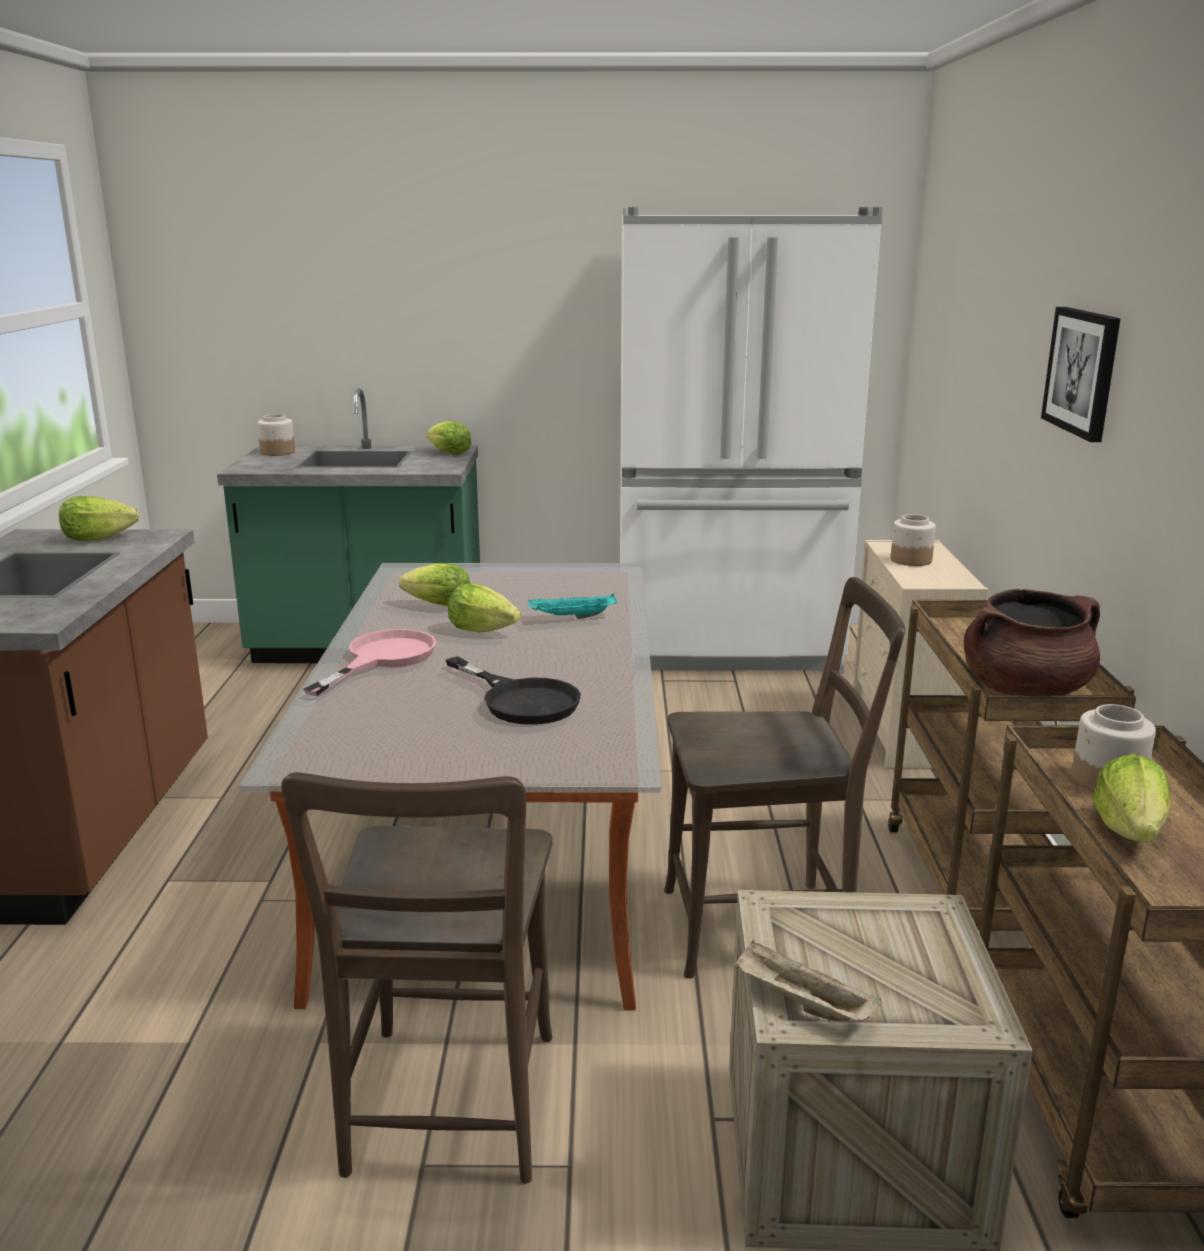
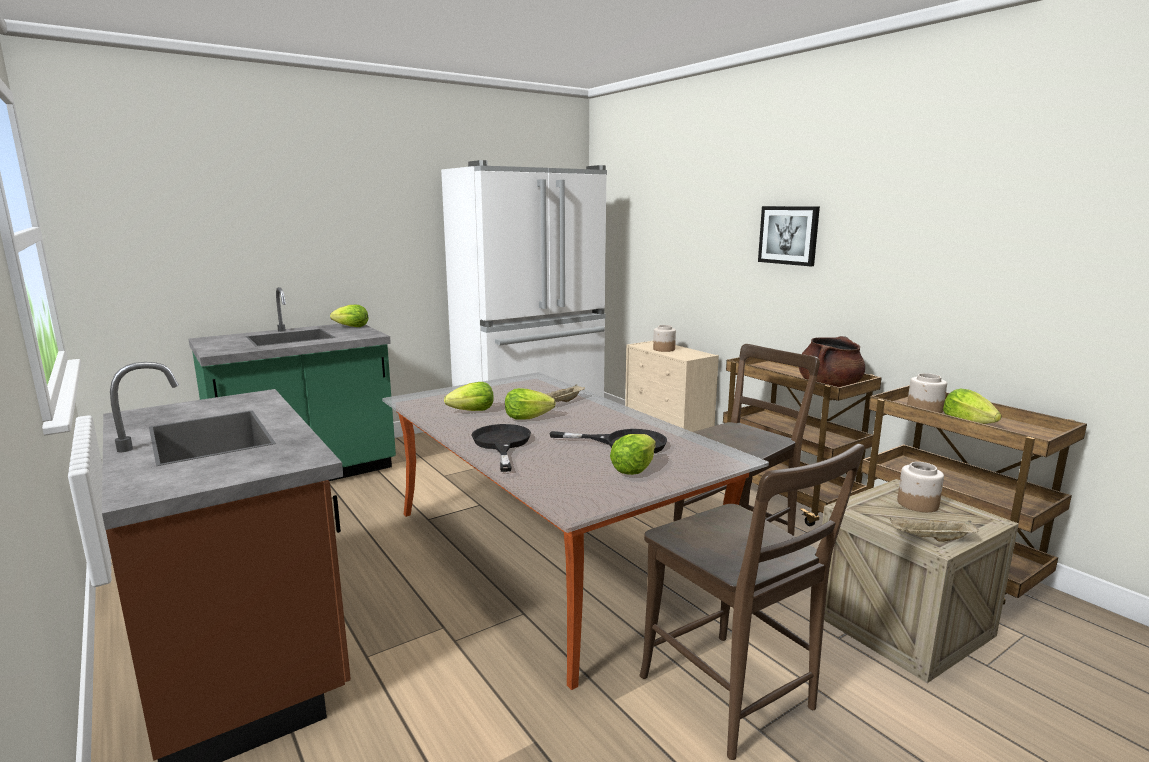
camera: 35 degrees left, 5 degrees down
(97, 539) = (207, 406): lettuce -> lettuce (633, 469)
(277, 452) = (217, 340): jar -> jar (917, 504)
(382, 658) = (501, 444): pink frying pan -> black frying pan
(571, 618) = (562, 402): turquoise tray -> beige tray

